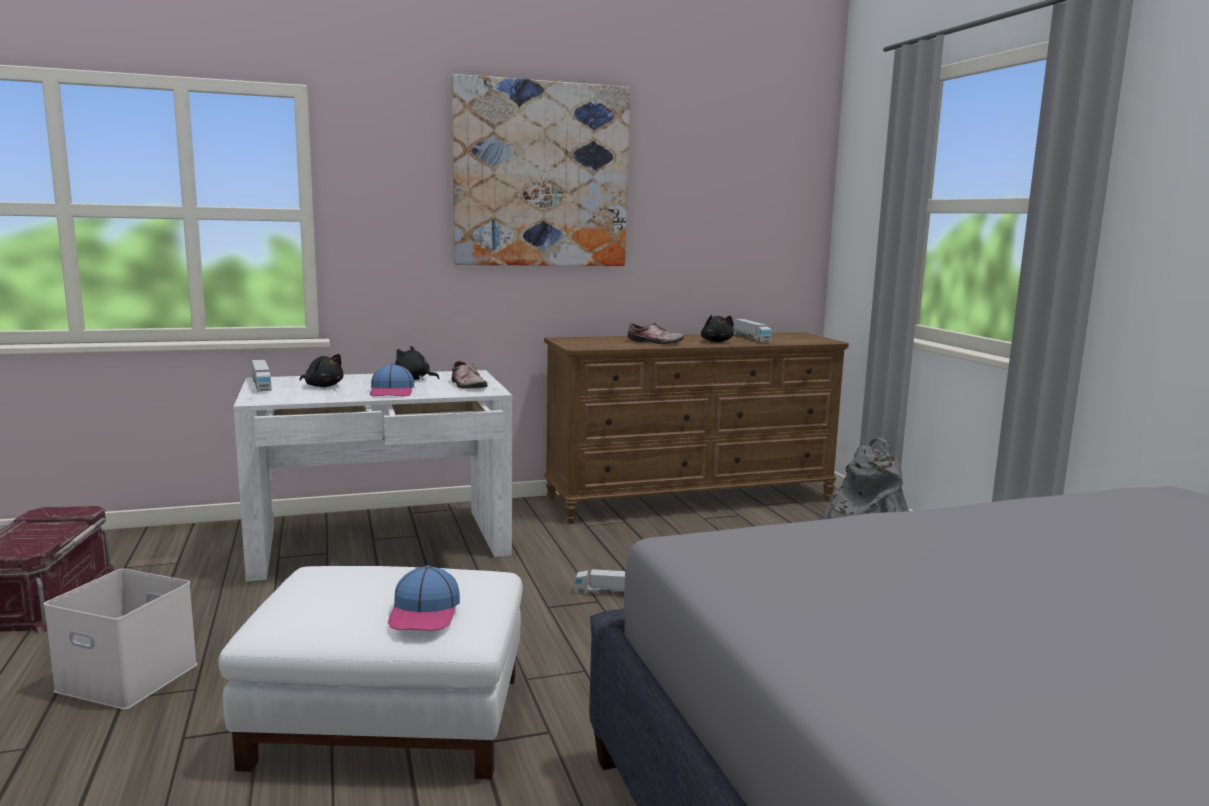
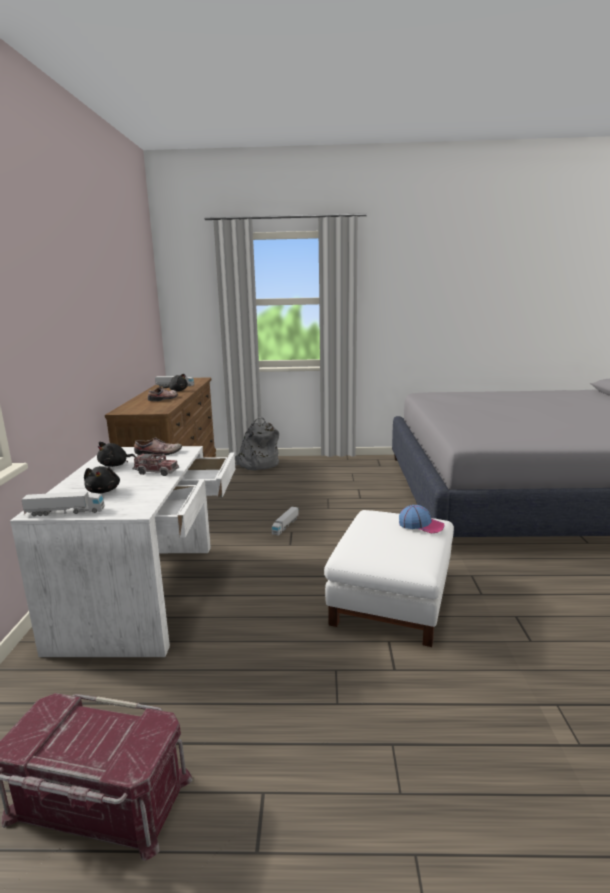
camera: 70 degrees left, 5 degrees up
(131, 677) = (306, 703): white storage box -> none
(323, 386) = (103, 491): black plush toy -> black plush toy turned 120 degrees clockwise
(392, 392) = (156, 471): cap -> toy truck
(541, 175) = (82, 294): picture -> none

